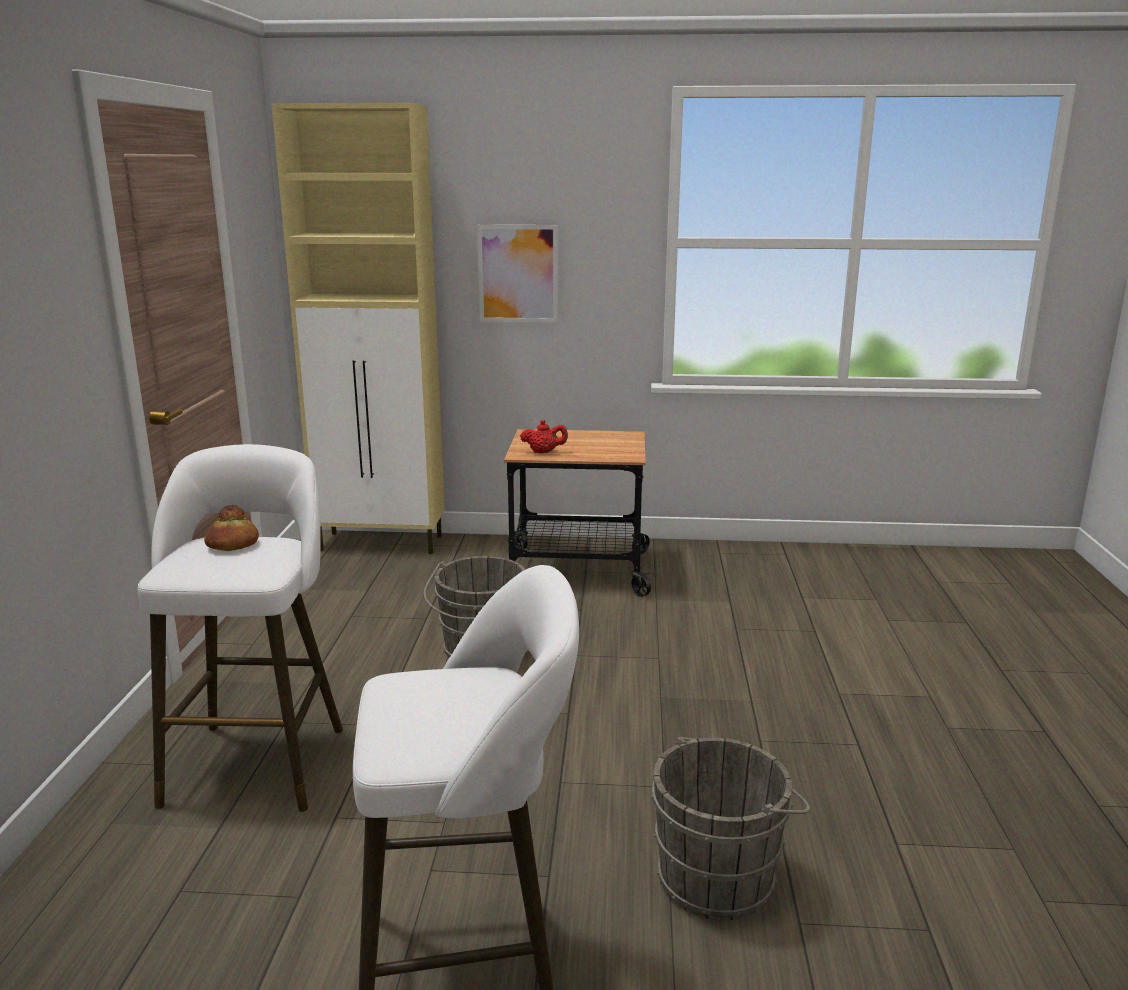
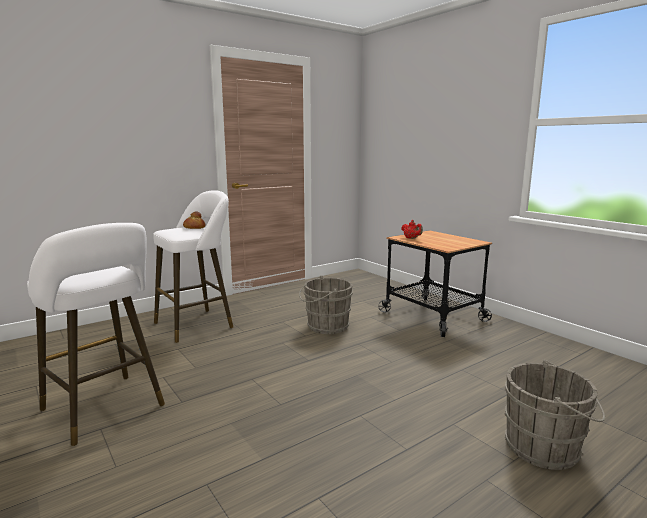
camera: 50 degrees right, 5 degrees down
(383, 543) = (373, 280): beige cabinet -> none
(518, 274) = (448, 144): picture -> none
(721, 877) = (223, 446): grey bucket -> grey bucket (546, 448)

